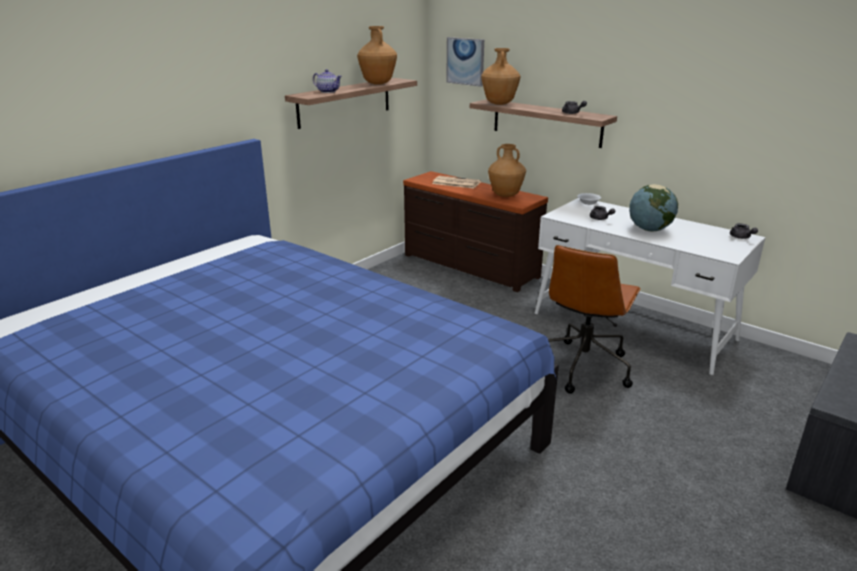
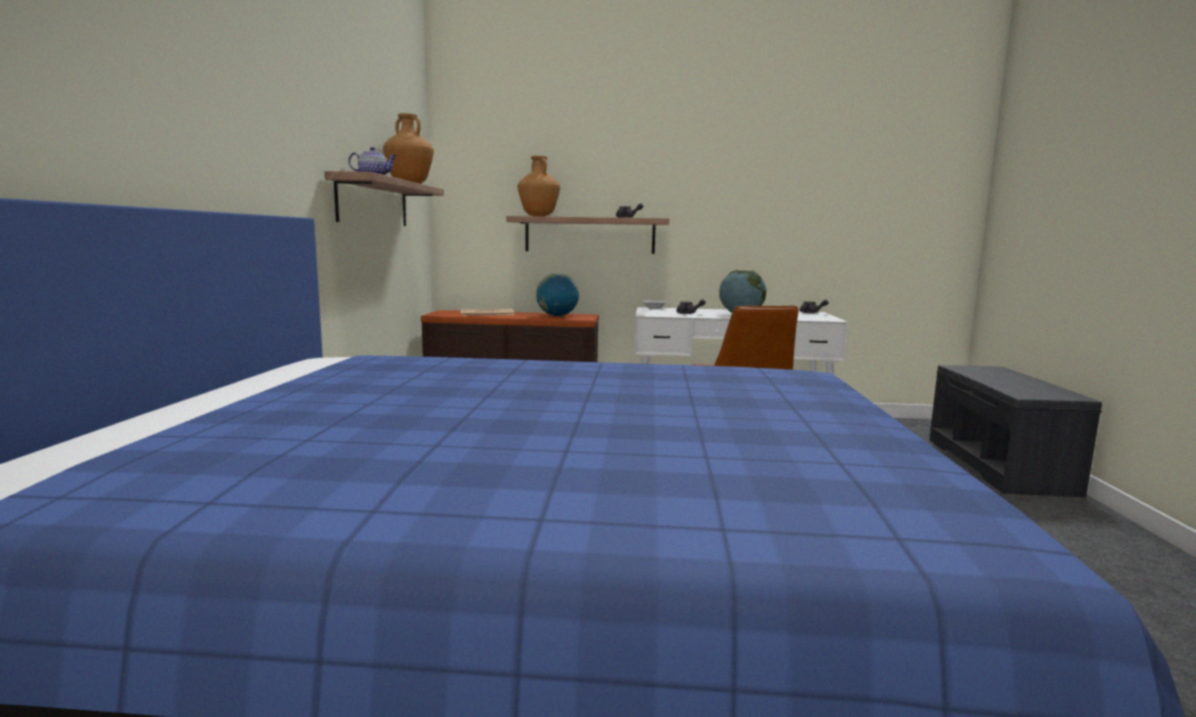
camera: 35 degrees left, 15 degrees down
(465, 61) = (482, 178): picture -> none
(505, 195) = (557, 316): brown vase -> globe

